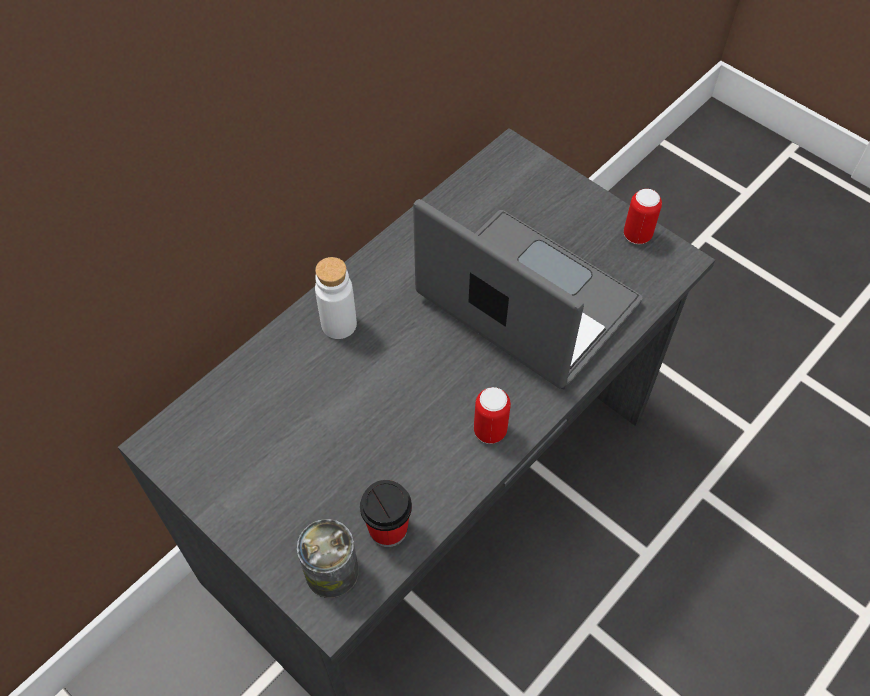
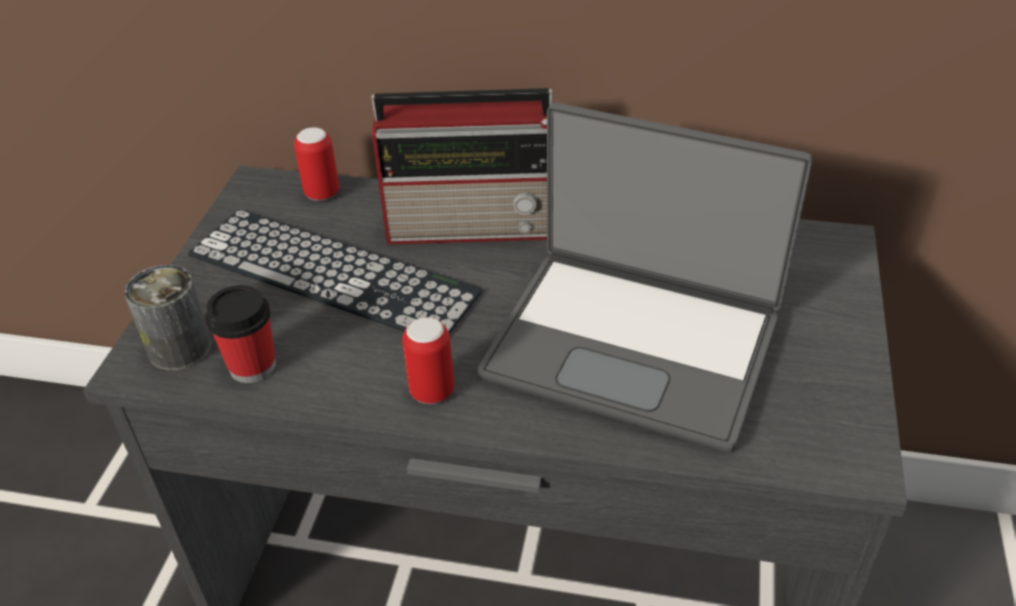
camera: 60 degrees right, 15 degrees down
(322, 437) = (332, 273): none -> keyboard
(339, 324) = (475, 225): white bottle -> radio
(524, 303) = (634, 345): laptop -> laptop turned 105 degrees clockwise
(637, 235) = (850, 403): can -> can (322, 193)

